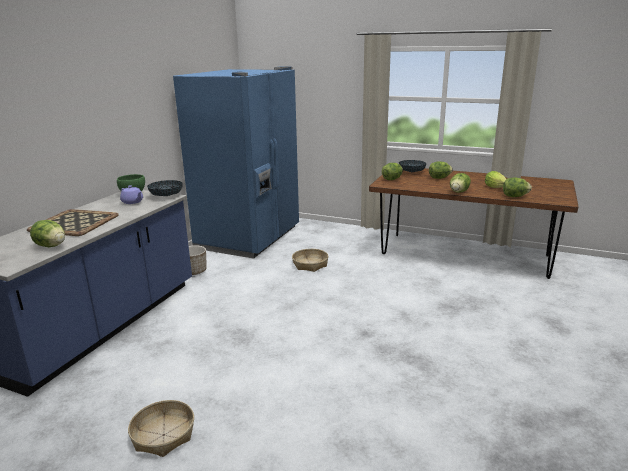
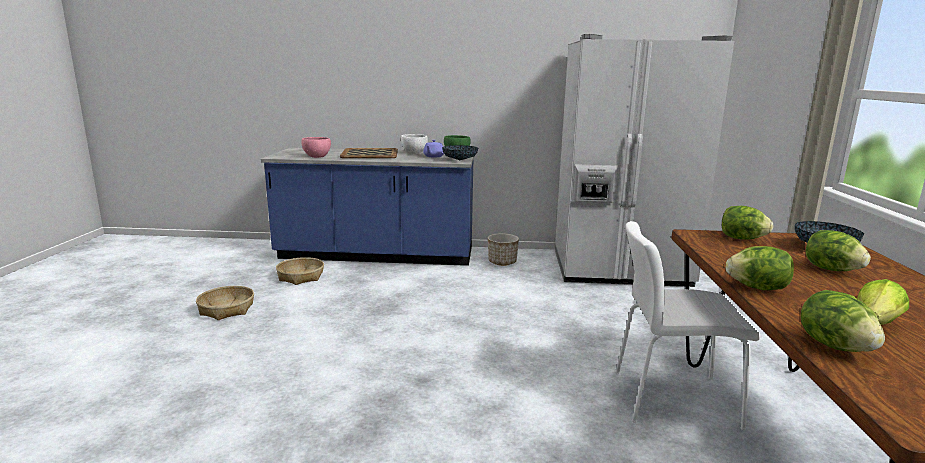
camera: 70 degrees right, 5 degrees down
(51, 246) = (317, 156): lettuce -> pink bowl
(101, 206) = (414, 153): none -> white bowl
(249, 237) = (620, 269): blue fridge -> white fridge
(310, 264) = (584, 316): basket -> basket (301, 277)
(410, 267) = (669, 399): none -> white chair

